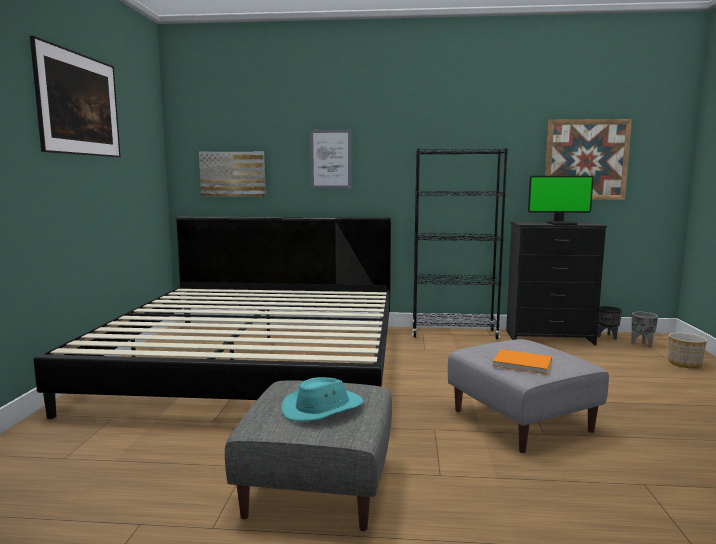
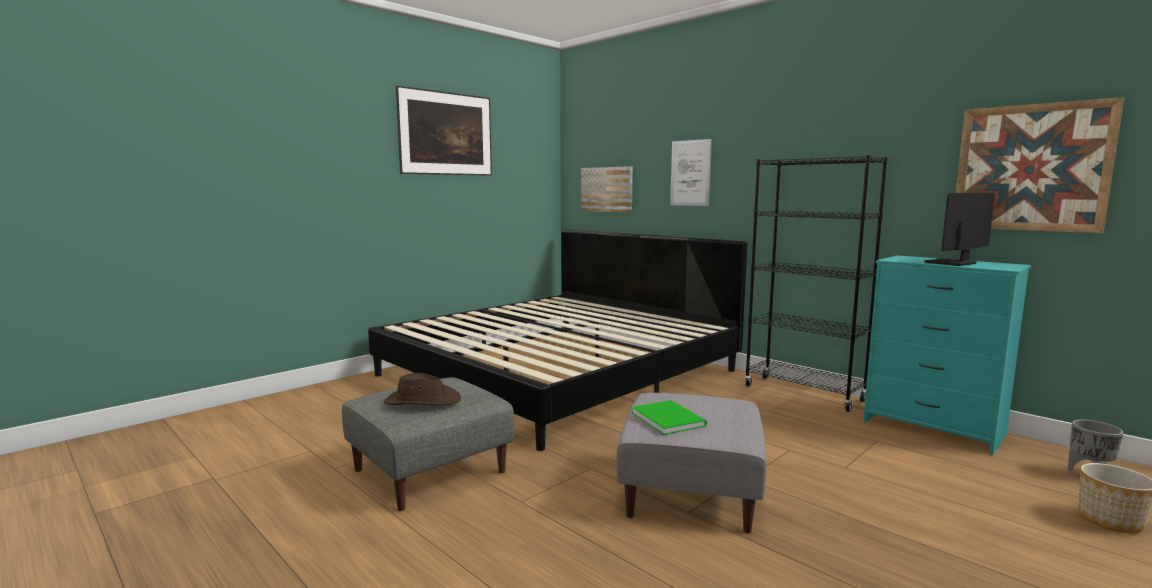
camera: 40 degrees right, 0 degrees up
(322, 408) = (422, 401): turquoise hat -> brown hat
(520, 362) = (668, 418): orange book -> green book
(549, 337) = (932, 428): black dresser -> turquoise dresser
(561, 223) = (952, 263): monitor -> monitor turned 105 degrees clockwise
(607, 337) = (1041, 451): black planter -> none

